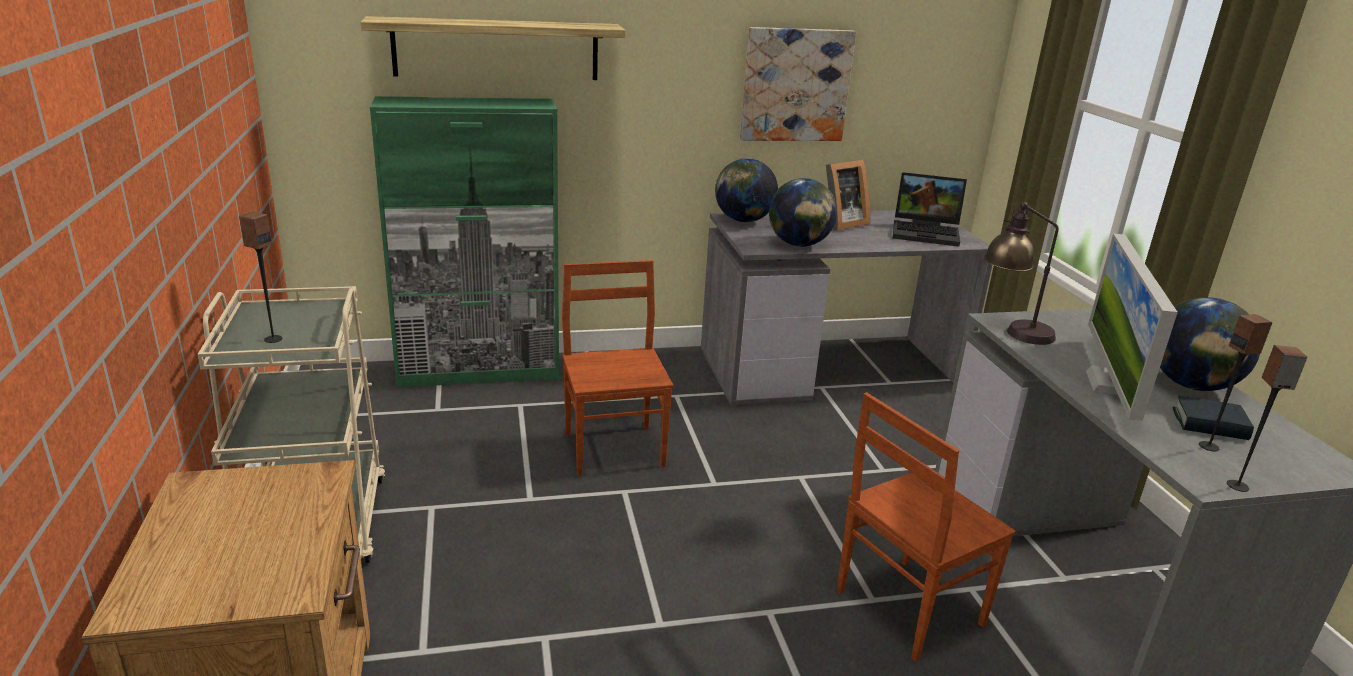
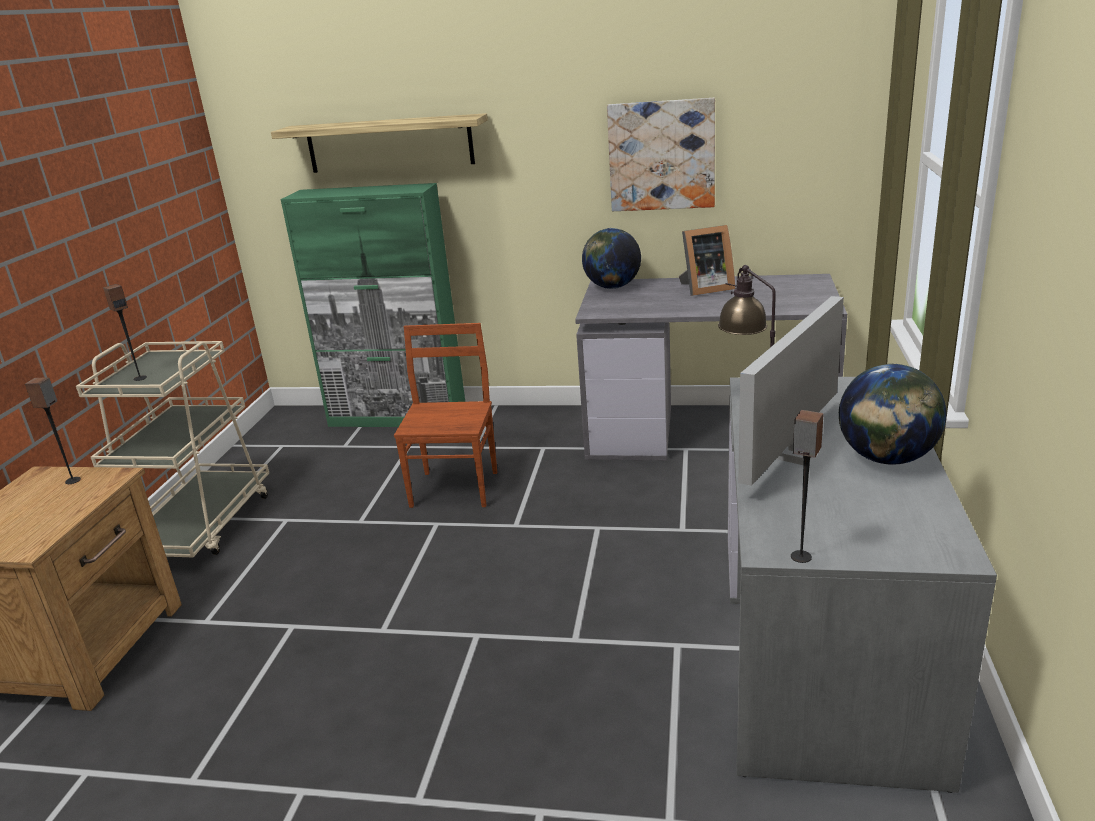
camera: 25 degrees right, 0 degrees up
(798, 245) = (638, 309): globe -> none
(906, 607) = (599, 651): brown chair -> none
(927, 232) = (789, 297): laptop -> none
(1209, 425) = (853, 497): book -> none
(1209, 446) = (822, 518): speaker -> speaker (73, 480)

